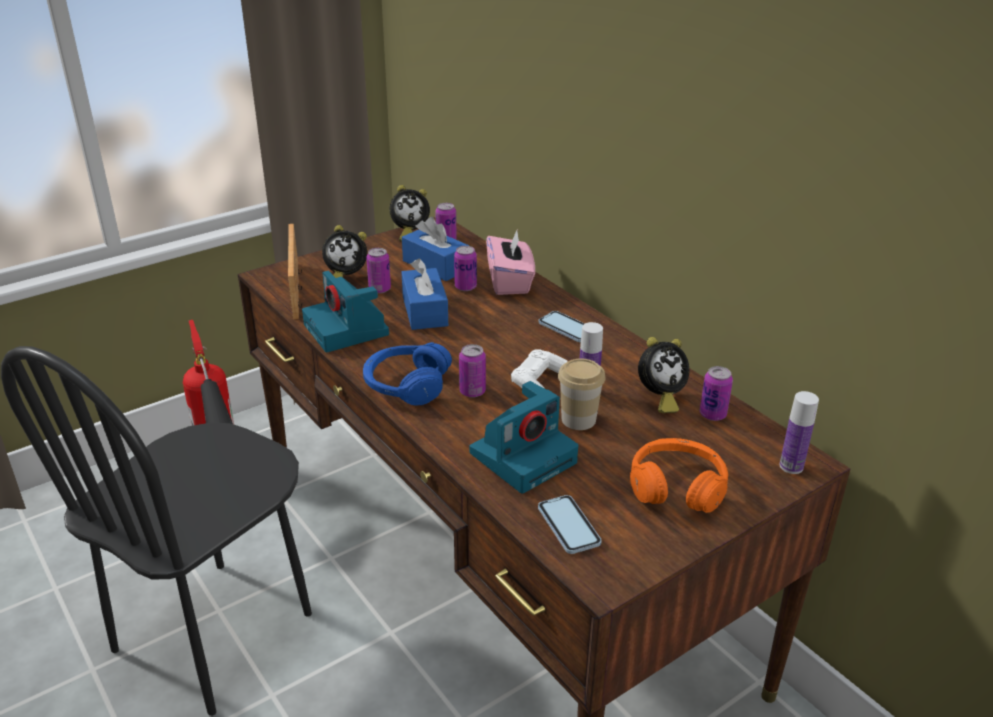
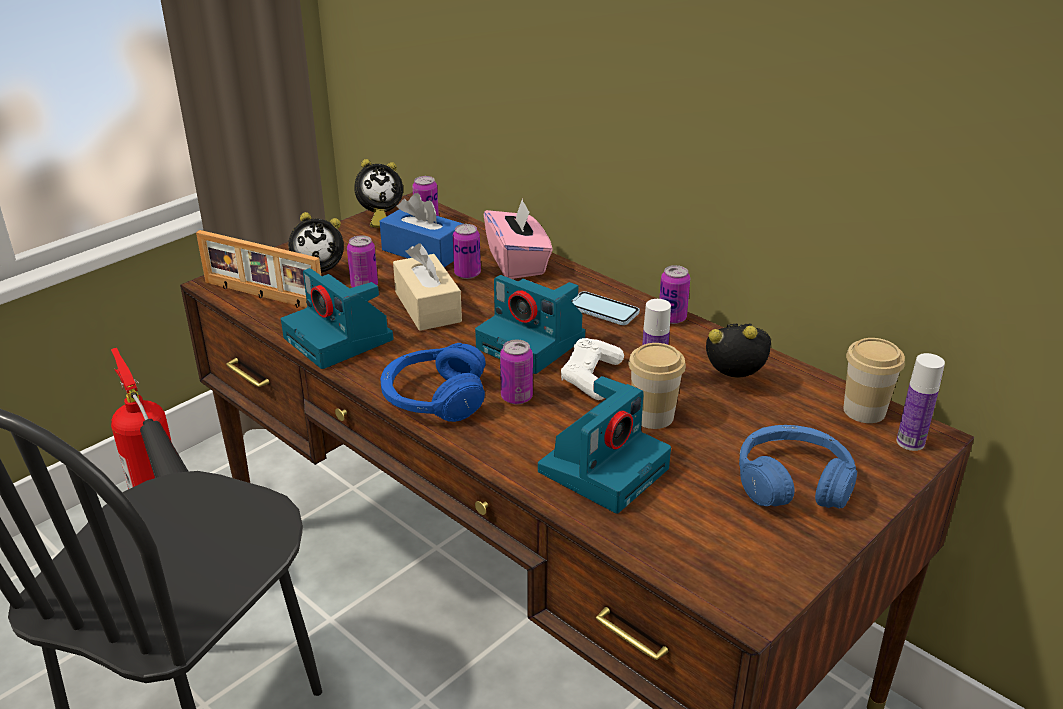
camera: 10 degrees left, 0 degrees up
(297, 290) = (262, 296): picture frame -> picture frame turned 135 degrees clockwise
(425, 311) = (427, 307): blue tissue box -> beige tissue box
(500, 349) = (533, 343): none -> camera
(568, 526) = (685, 546): phone -> none
(659, 398) = (736, 380): alarm clock -> alarm clock turned 135 degrees counterclockwise
(677, 487) = (793, 482): orange headphones -> blue headphones
(712, 414) = (802, 393): can -> can (672, 318)
(761, 435) = (864, 411): none -> cup

